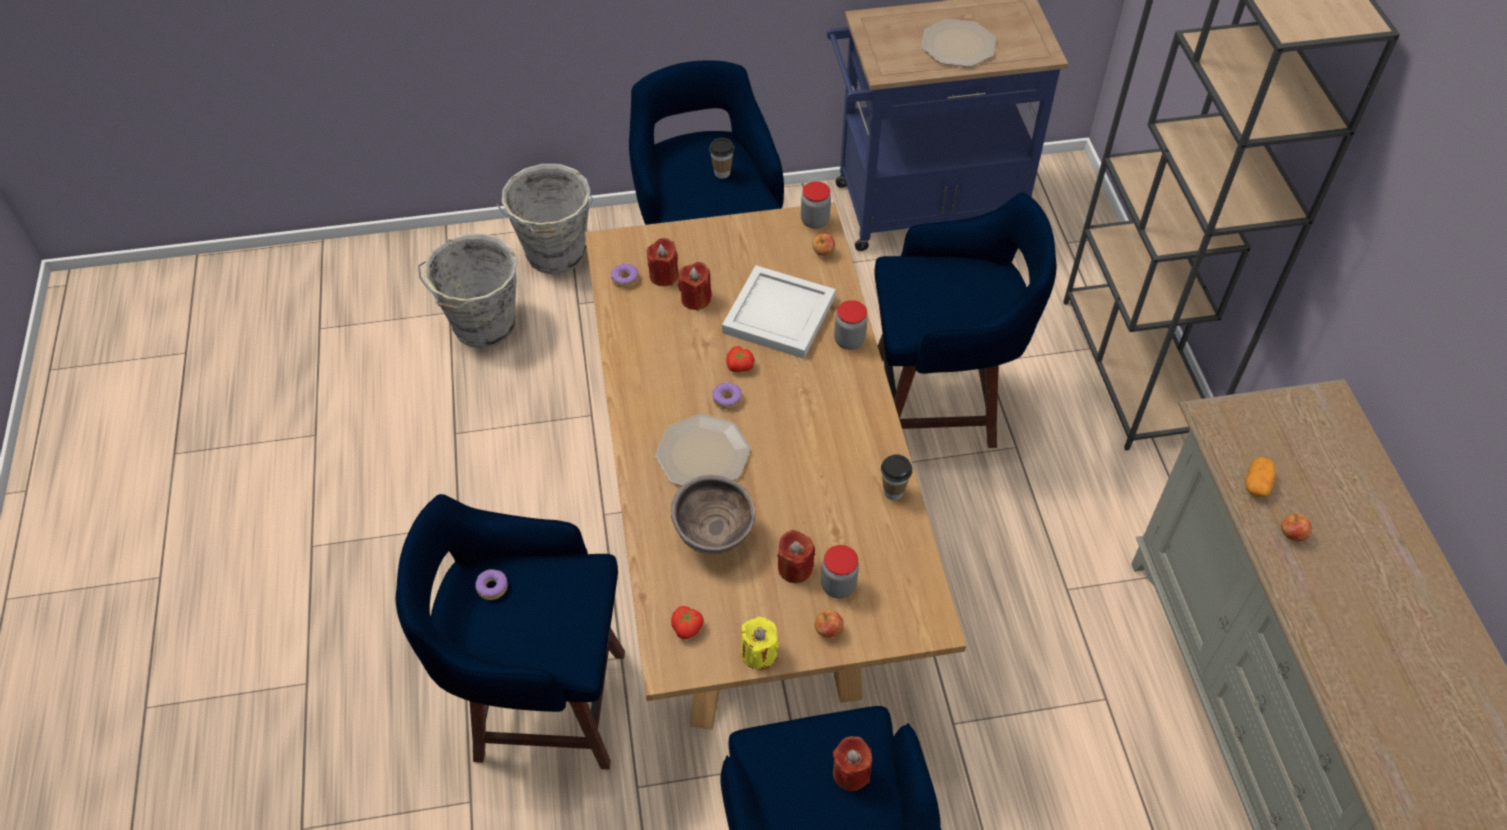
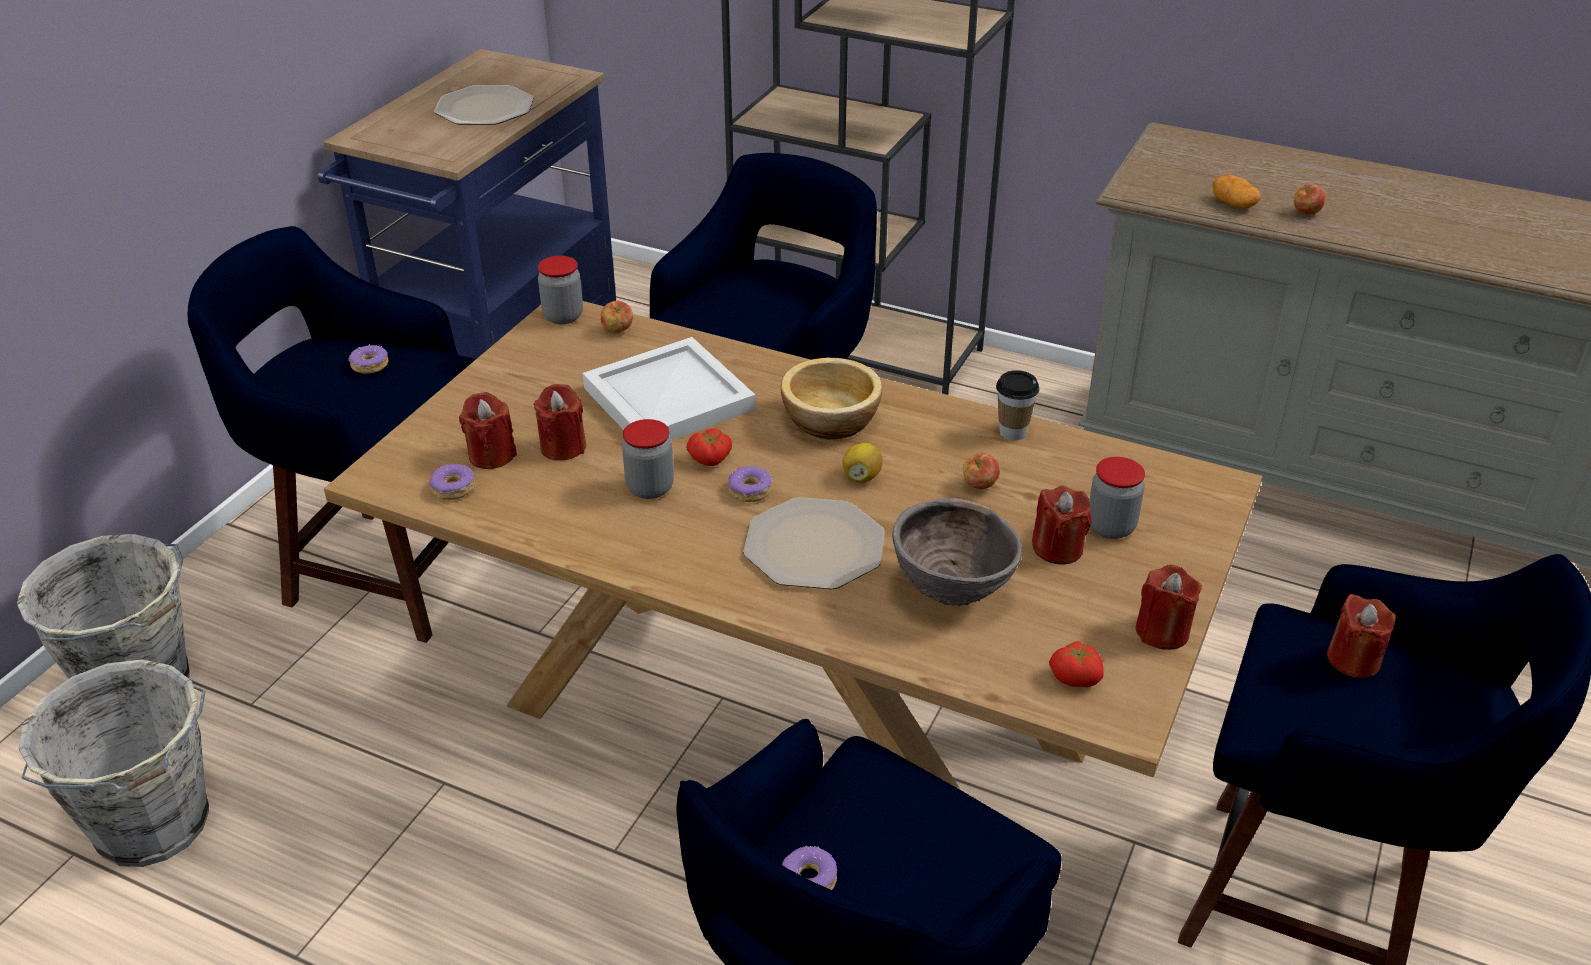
camera: 55 degrees left, 15 degrees down
(722, 173) = (369, 365): cup -> donut
(759, 653) = (1162, 631): yellow candle -> red candle
(783, 442) = (862, 477): none -> lemon
(825, 399) = (832, 420): none -> bowl
(828, 631) = (1170, 562): apple -> apple (980, 486)
(849, 340) = (767, 369): jar -> jar (650, 488)

